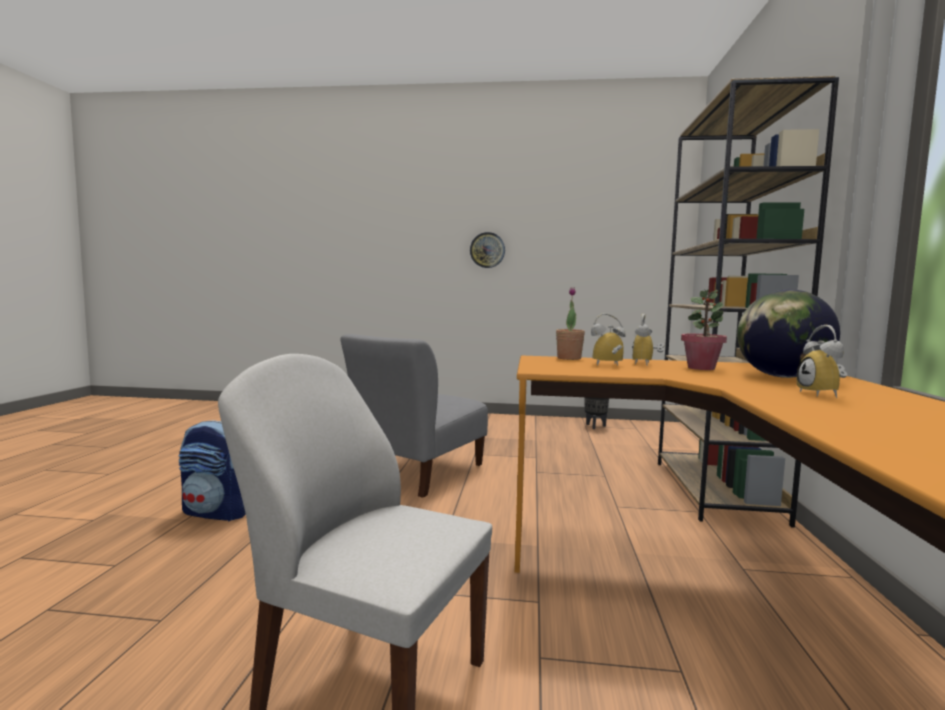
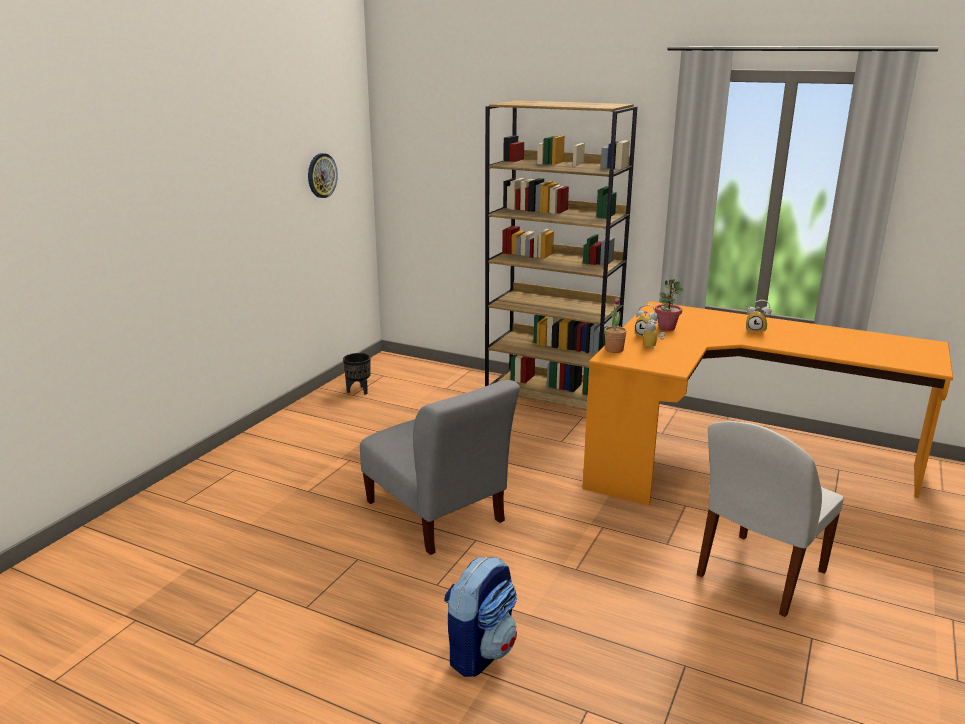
camera: 70 degrees left, 15 degrees up
(487, 250) = (209, 216): wall clock -> wall clock (321, 175)
(781, 376) = (700, 321): globe -> none

